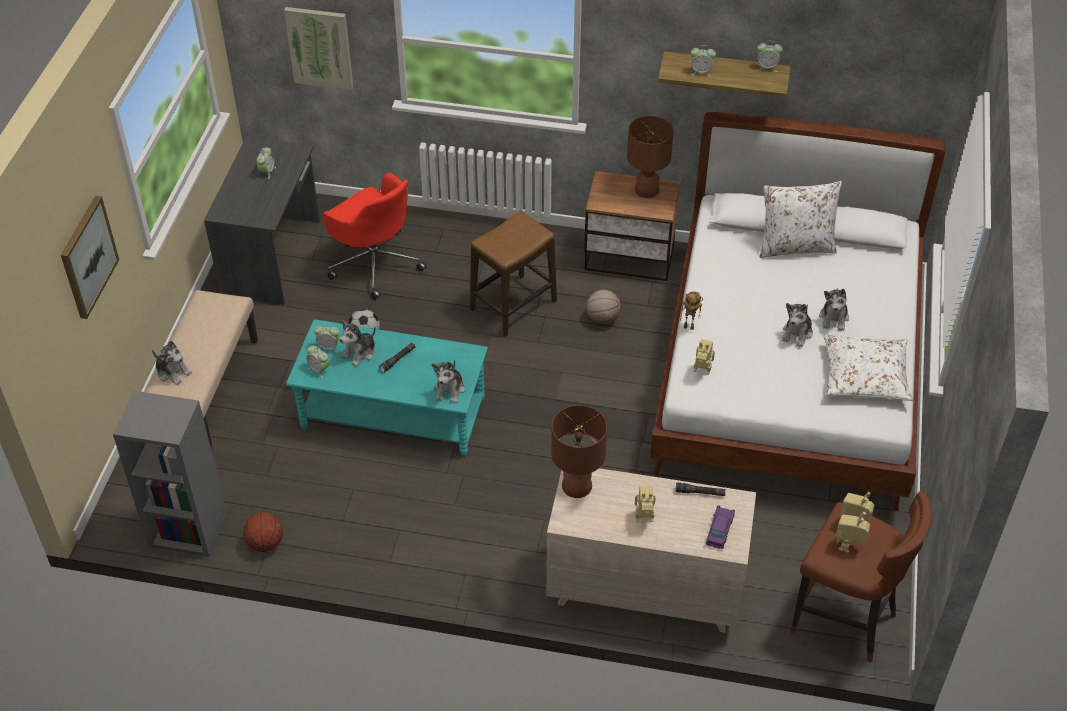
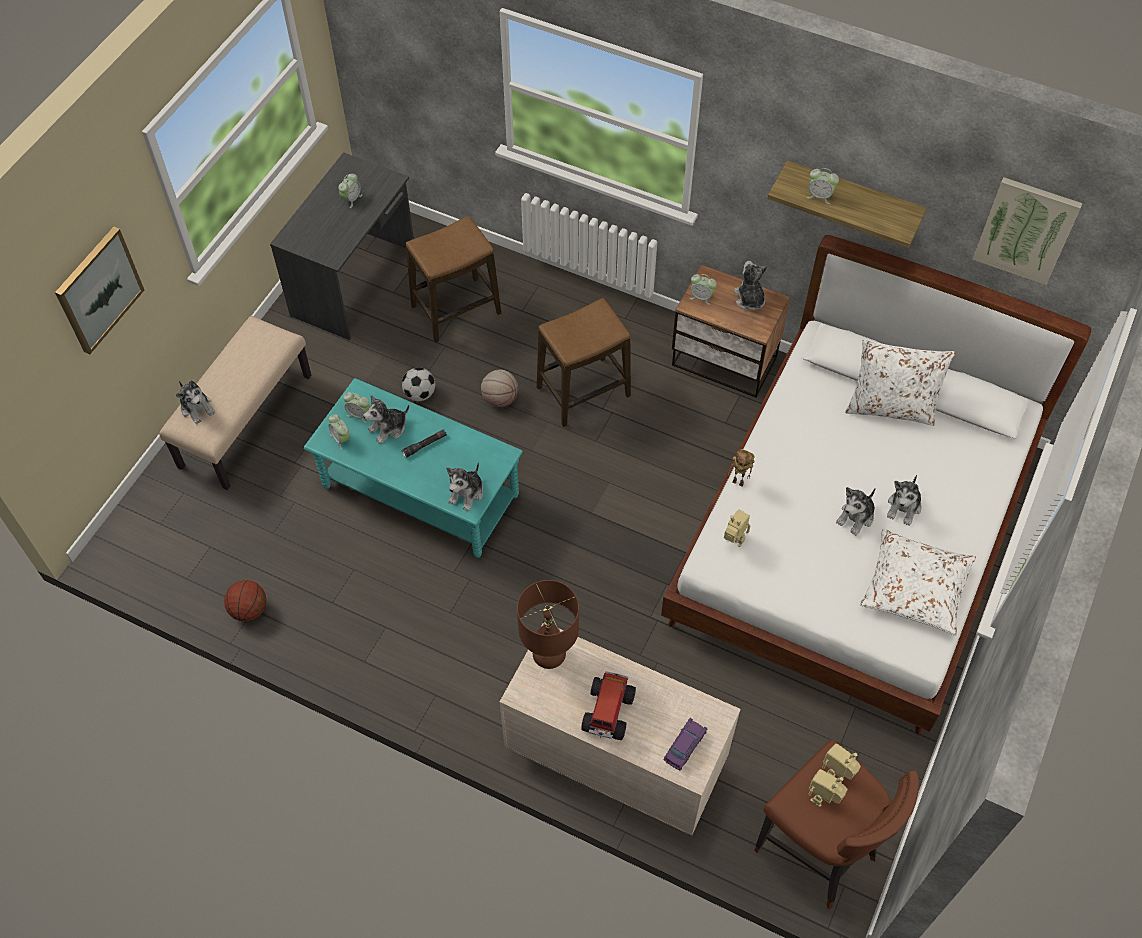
camera: 15 degrees right, 10 degrees up
(187, 530) = (178, 576): grey bookcase -> none
(320, 47) = (426, 74): picture -> picture (1026, 230)
(374, 262) = (456, 310): red office chair -> stool
(602, 318) = (672, 428): basketball -> basketball (500, 398)
(644, 520) = (607, 713): toy robot -> toy truck
(646, 190) = (749, 299): brown table lamp -> plush toy
(700, 492) = (678, 694): black flashlight -> none
(767, 67) = (898, 204): alarm clock -> alarm clock (701, 297)

